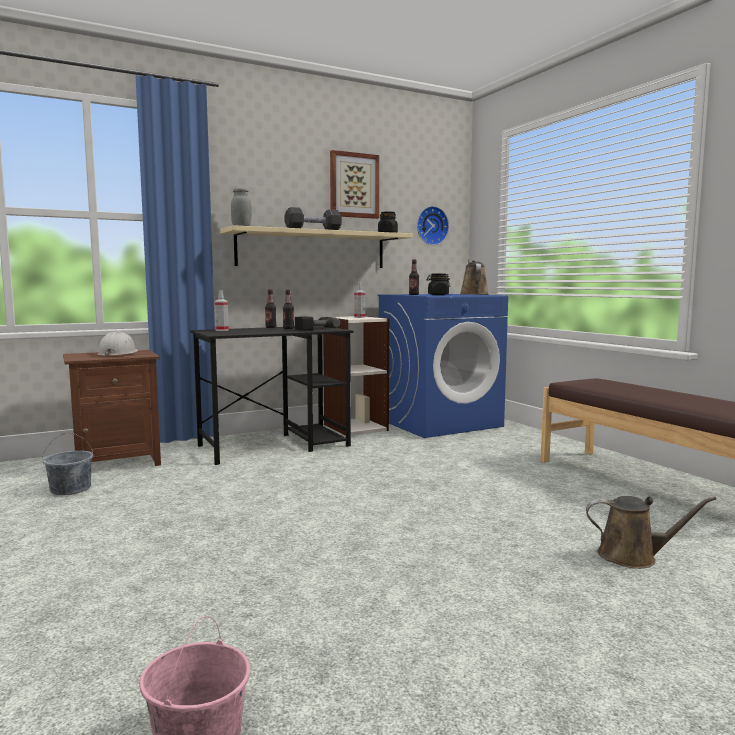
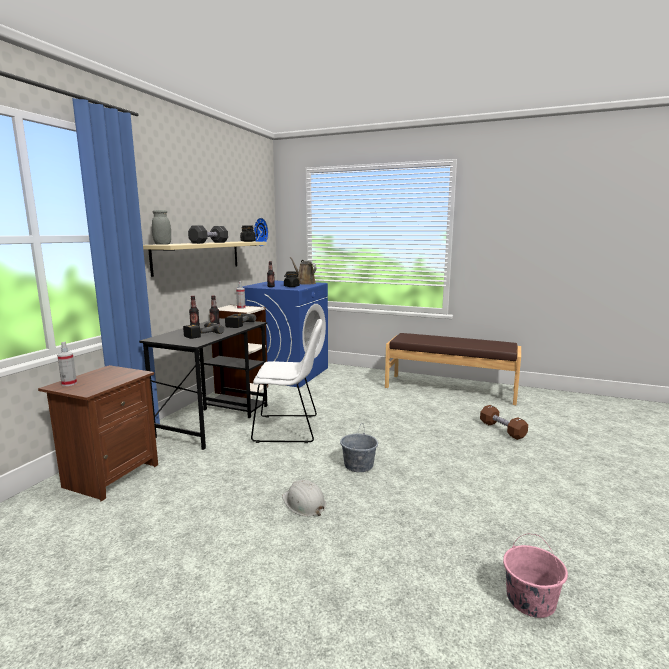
camera: 40 degrees left, 5 degrees up
(71, 489) = (124, 513): grey bucket -> grey bucket (358, 465)
(118, 354) = (103, 376): white hard hat -> white hard hat (304, 503)
(222, 330) = (172, 337): spray bottle -> spray bottle (69, 384)
(251, 331) = (201, 334): none -> power drill
(327, 470) = (289, 429): none -> white chair
(354, 185) = (218, 203): picture -> none
(633, 556) = (502, 430): brown watering can -> brown dumbbell

